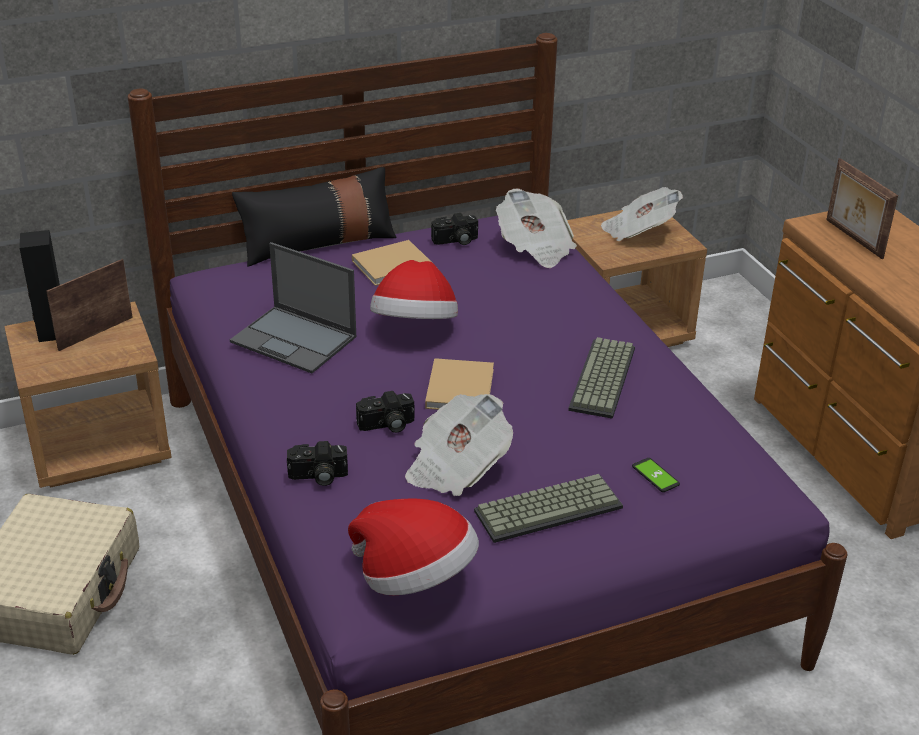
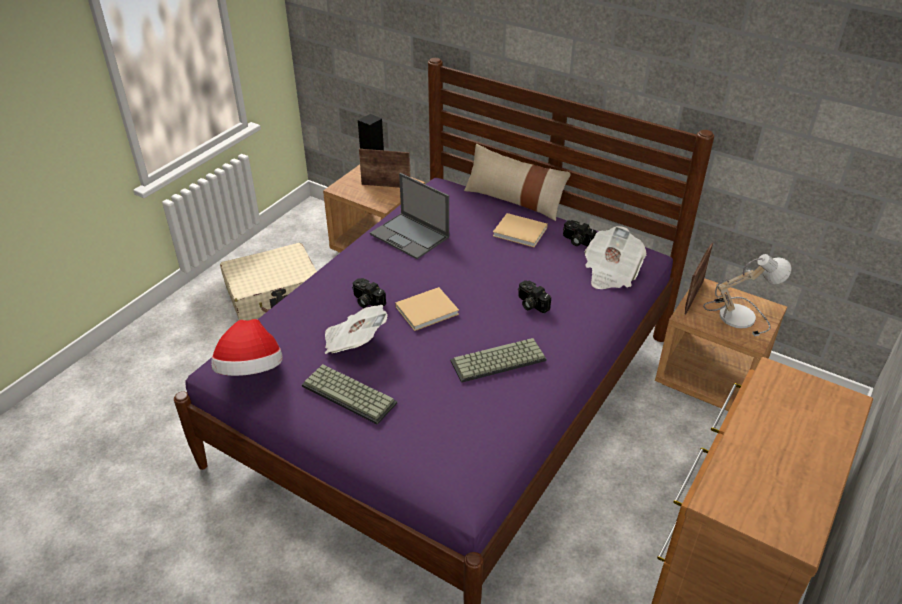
camera: 55 degrees right, 5 degrees up
(295, 340) = (410, 236): laptop -> laptop turned 45 degrees counterclockwise
(318, 244) = (514, 200): black pillow -> beige pillow
(318, 476) = (303, 300): camera -> camera (530, 304)
(415, 327) = (468, 268): hat -> none
(638, 231) = (737, 314): newspaper -> table lamp
(655, 476) = (422, 426): phone -> none
(852, 239) = (783, 401): picture frame -> picture frame (693, 296)

